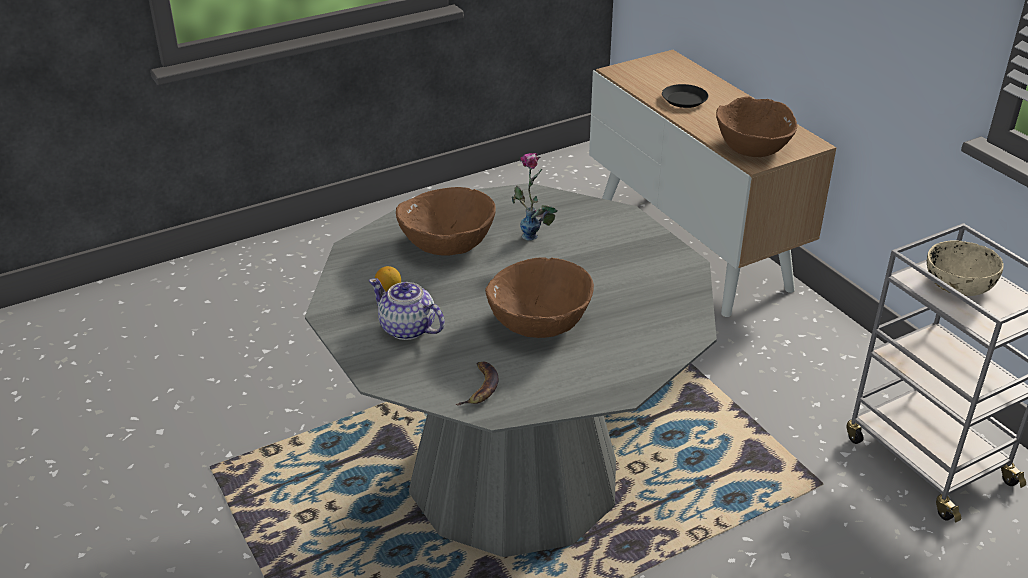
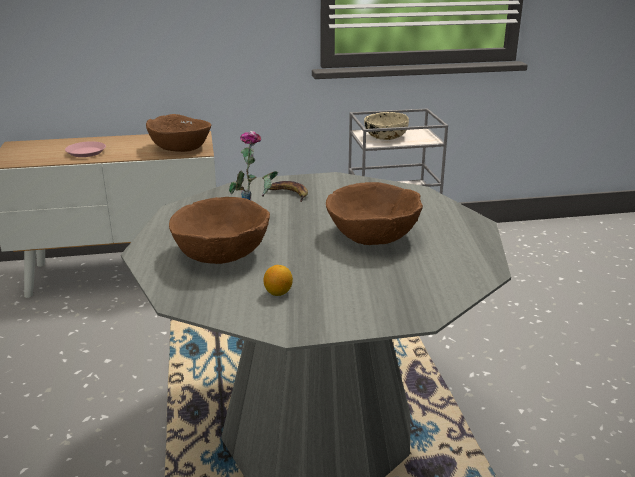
camera: 70 degrees left, 10 degrees down
(407, 329) = (348, 292): teapot -> none
(480, 387) = (452, 272): banana -> banana (288, 194)
(684, 100) = (86, 152): black plate -> pink plate

